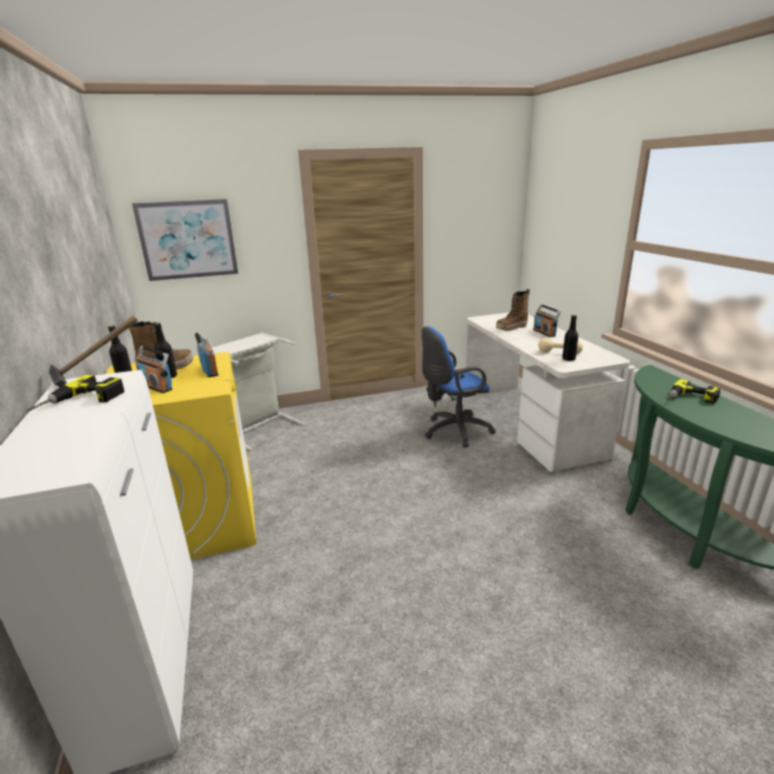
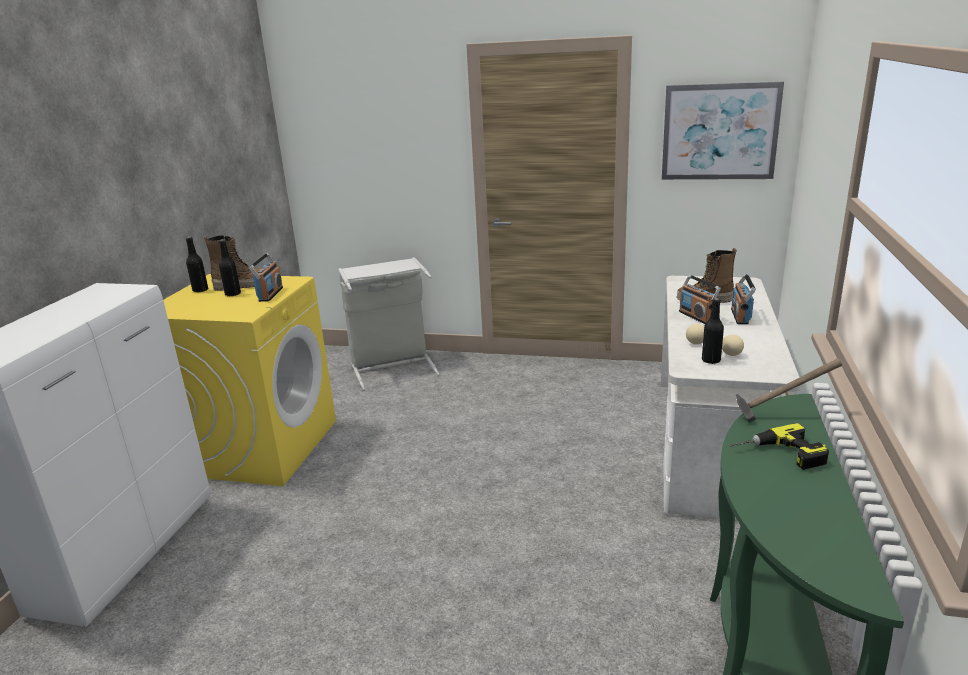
camera: 30 degrees right, 0 degrees up
(80, 402) = (79, 306): power drill -> none
(97, 377) = (122, 286): hammer -> hammer (779, 415)
(157, 386) = (211, 302): radio -> radio (696, 317)
(188, 240) = (344, 145): picture -> picture (719, 132)
(454, 431) = (598, 427): blue office chair -> none

